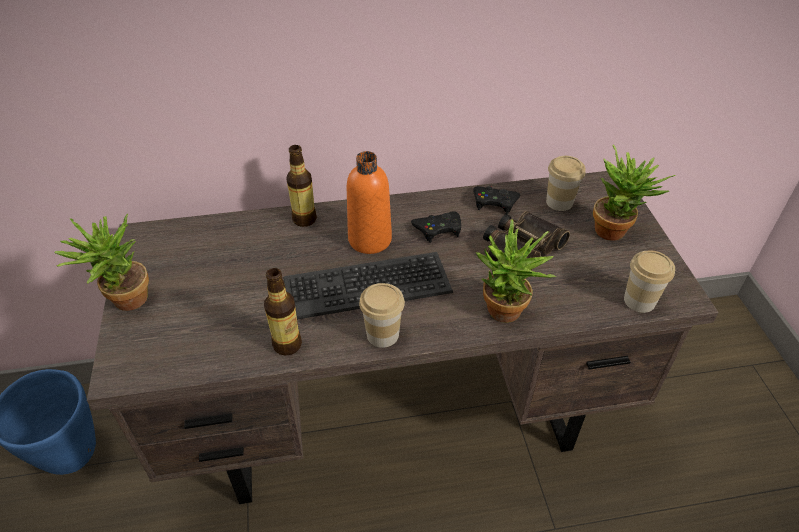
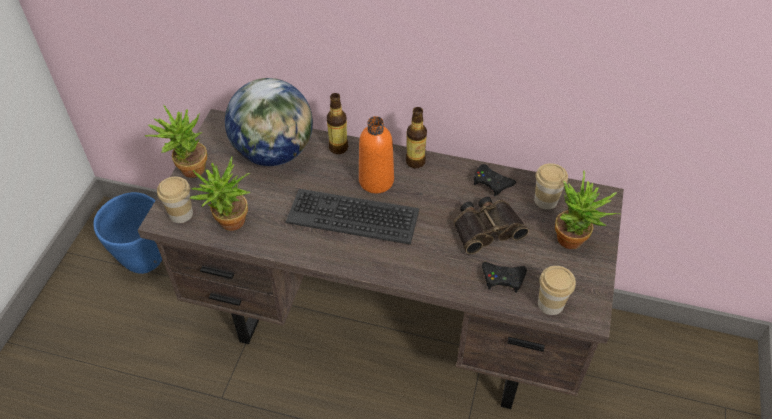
camera: 25 degrees right, 5 degrees up
(229, 247) = (274, 152): none -> globe
(287, 344) = (275, 239): bottle -> bottle (415, 161)
(382, 334) = (342, 257): cup -> cup (181, 213)
(438, 229) = (432, 190): black game controller -> black game controller (503, 278)
(505, 316) = (438, 276): potted plant -> potted plant (229, 225)

